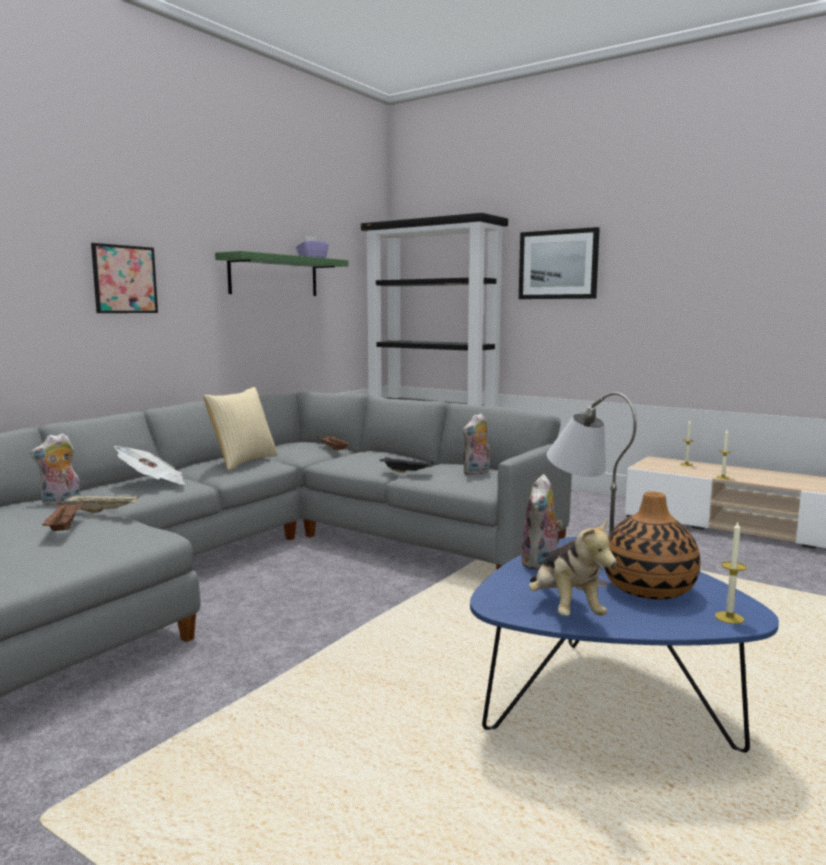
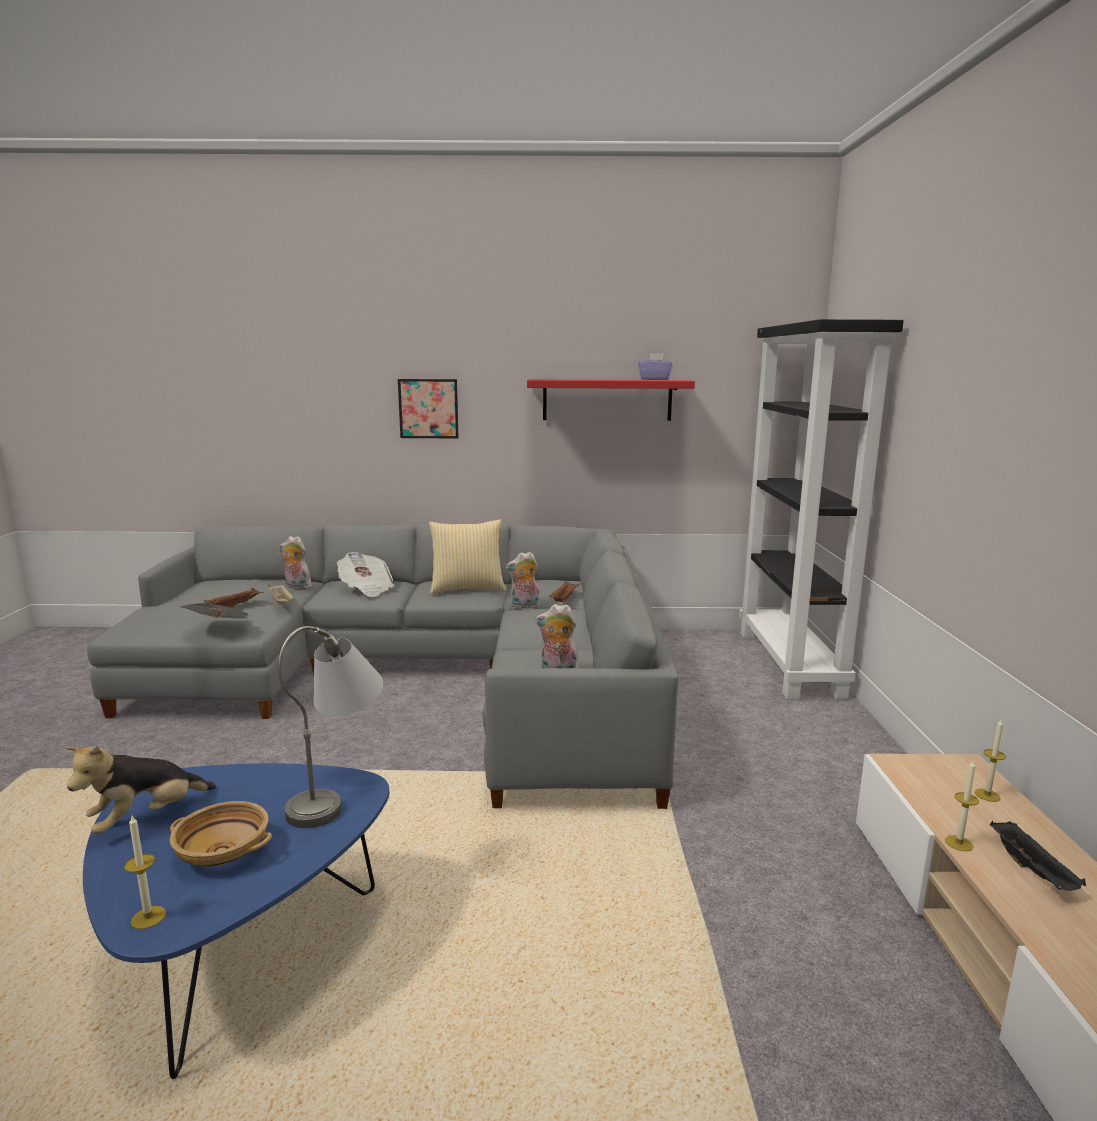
camera: 55 degrees right, 5 degrees up
(120, 542) = (221, 628): none -> newspaper
(274, 276) = (607, 400): green shelf -> red shelf
(407, 472) = (520, 647): black tray -> black tray (1033, 871)
(540, 563) = (274, 779): plush toy -> plush toy (524, 606)
(558, 264) = (940, 398): picture -> none
(648, 588) = (224, 852): vase -> beige bowl

